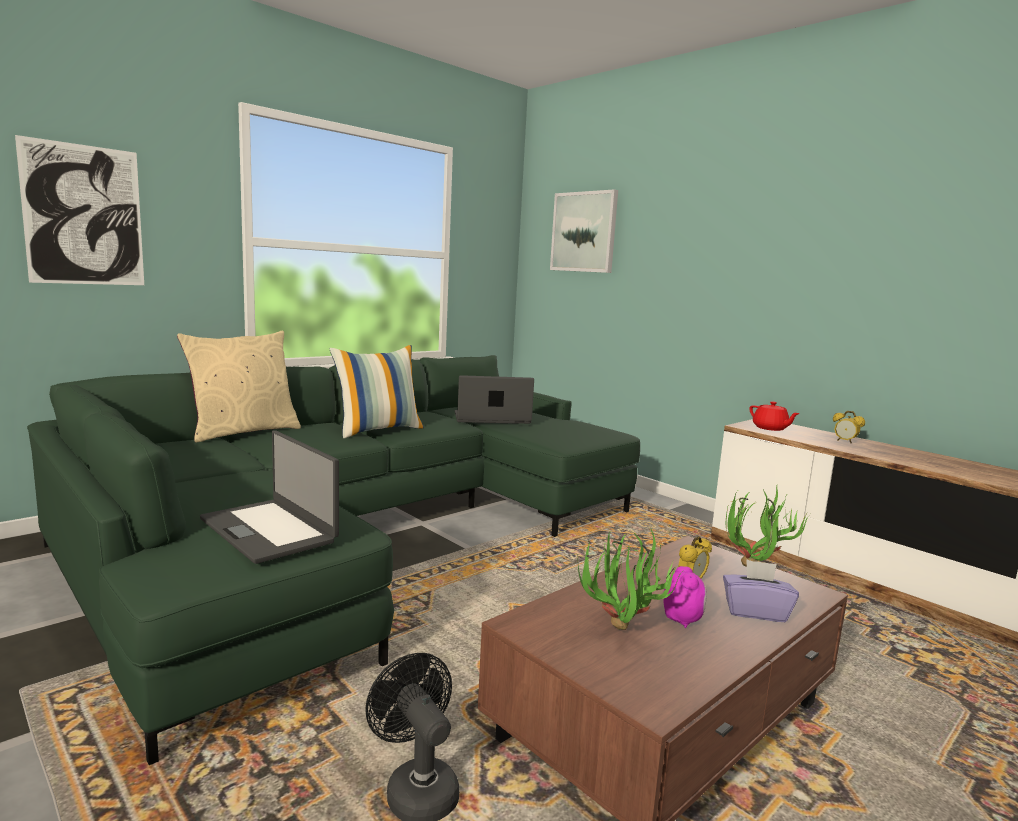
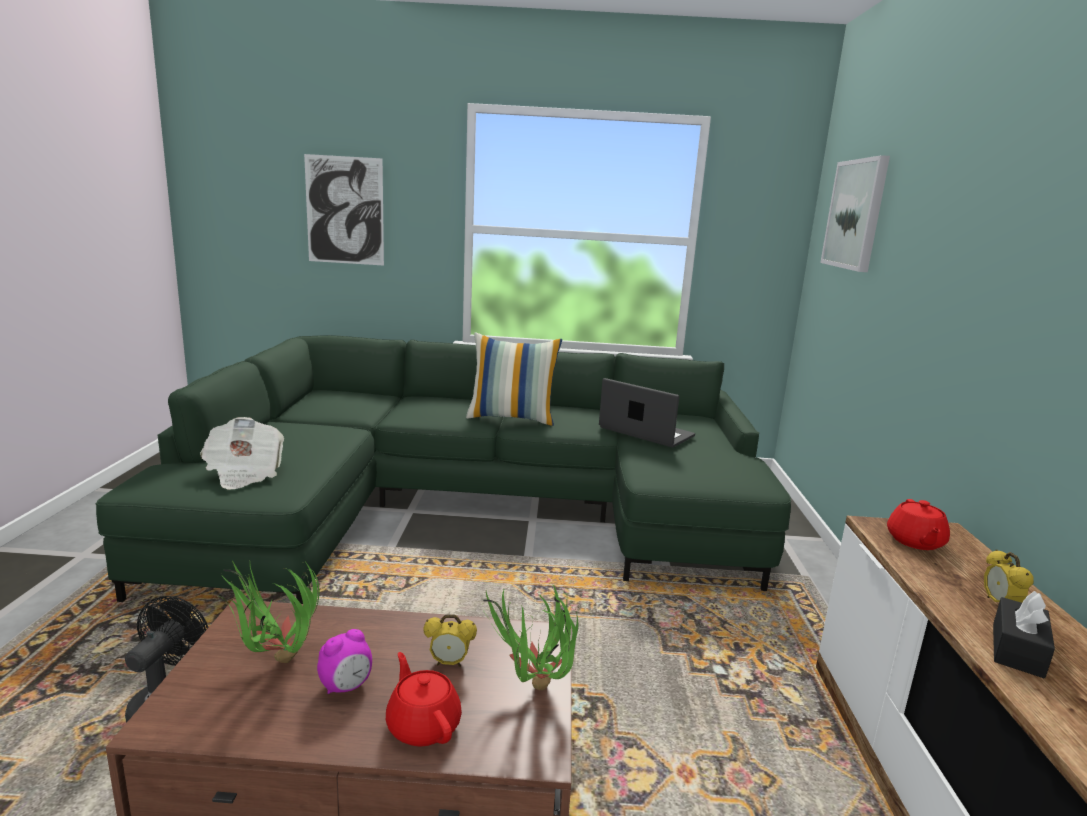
camera: 45 degrees right, 5 degrees up
(243, 432) = (415, 395): beige pillow -> none
(269, 530) = (244, 473): laptop -> newspaper
(755, 611) = (423, 725): purple tissue box -> red teapot
(886, 454) = (1017, 650): none -> black tissue box

